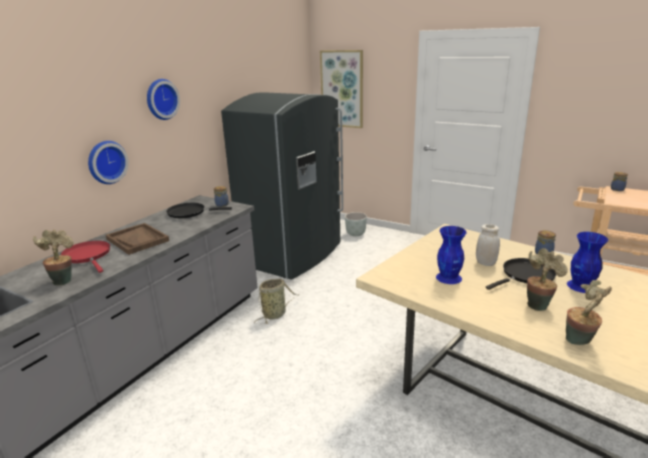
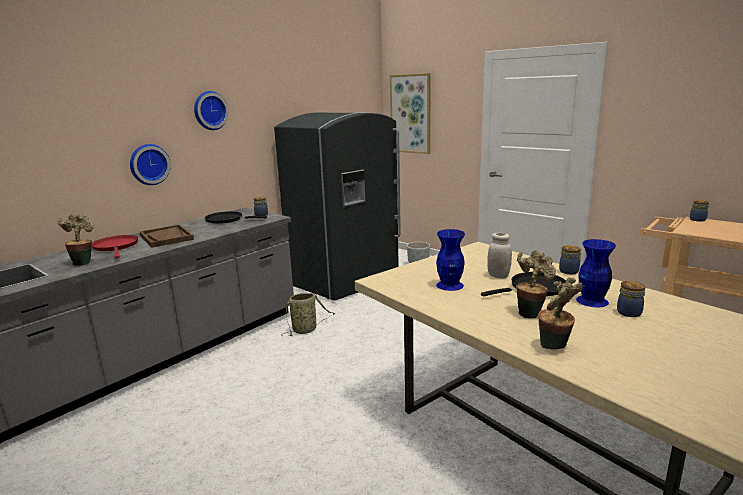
camera: 10 degrees right, 5 degrees down
(619, 296) = (629, 312): none -> jar

